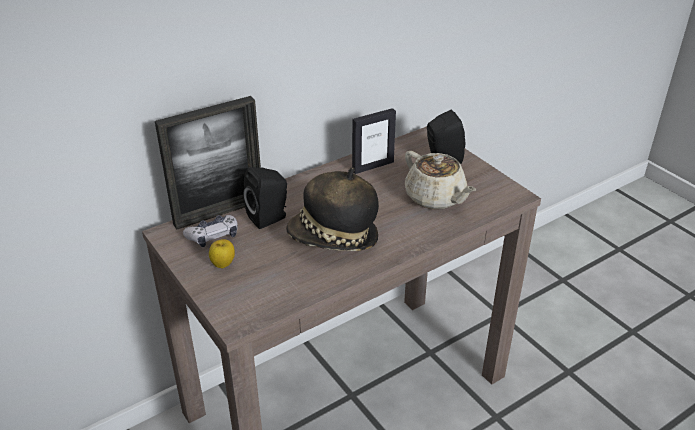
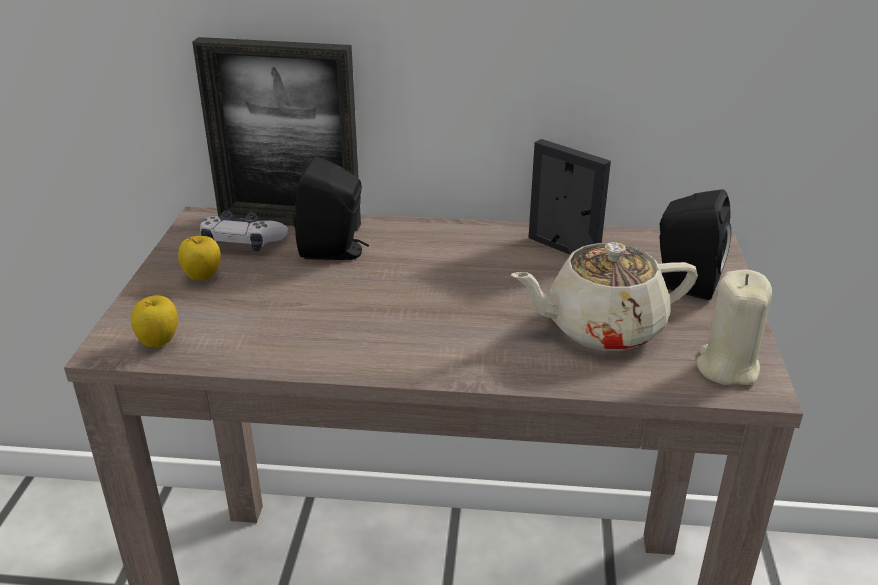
camera: 40 degrees right, 5 degrees down
(256, 307) = (159, 343): none -> apple
(334, 239) = (373, 312): hat -> none
(372, 166) = (562, 249): picture frame -> picture frame turned 150 degrees counterclockwise
(436, 198) = (601, 328): beige teapot -> beige teapot turned 75 degrees clockwise
(498, 192) = (726, 367): none -> beige candle

